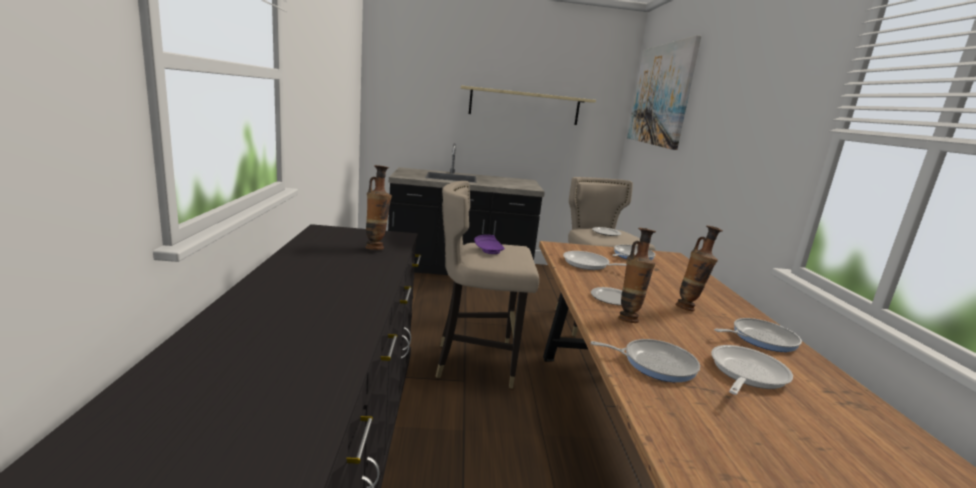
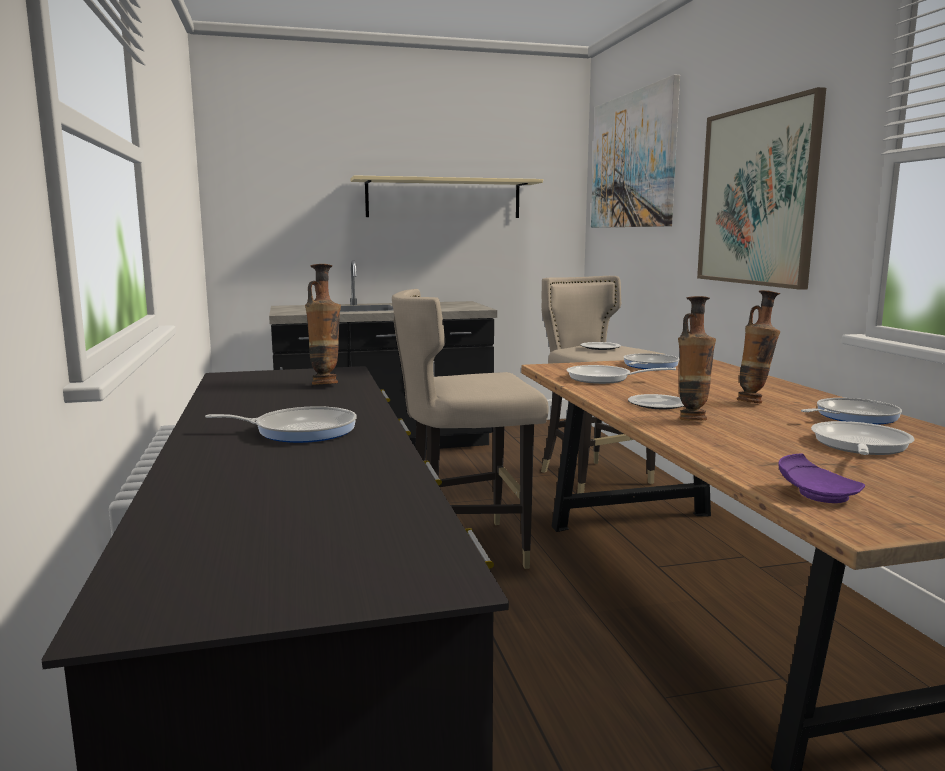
camera: 10 degrees left, 5 degrees down
(489, 250) = (466, 379): purple plate -> purple plate (817, 494)
(655, 363) = (753, 451): frying pan -> frying pan (300, 431)
(736, 141) = (756, 196): none -> picture

